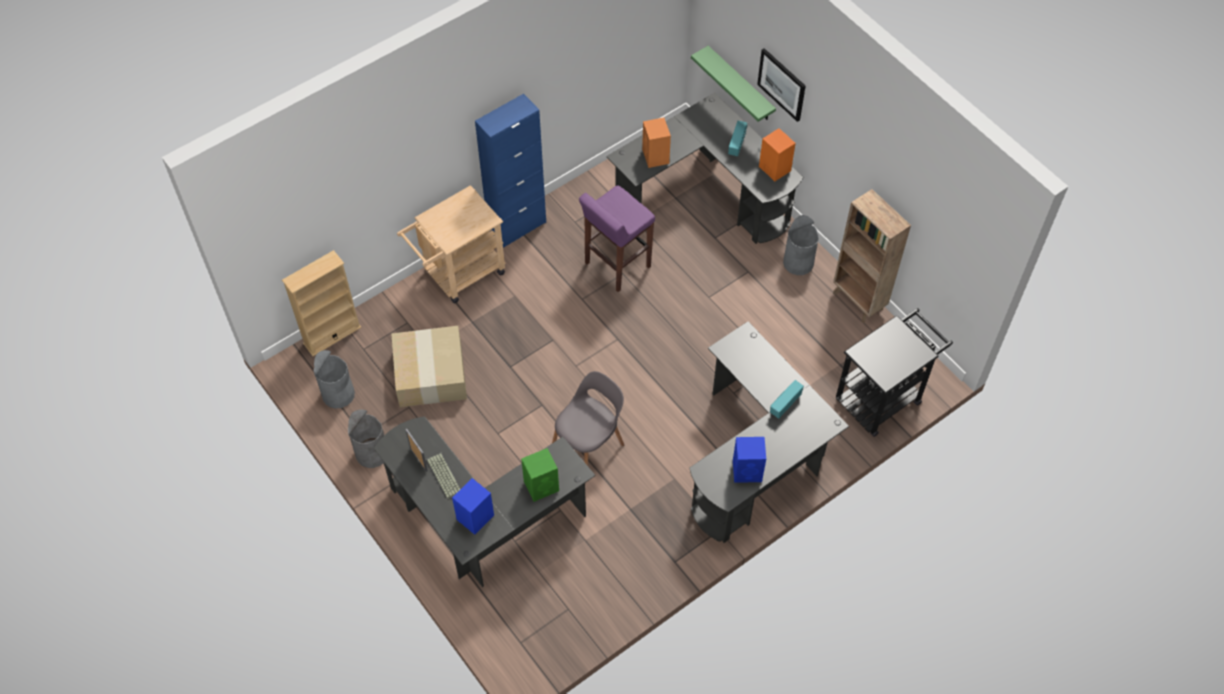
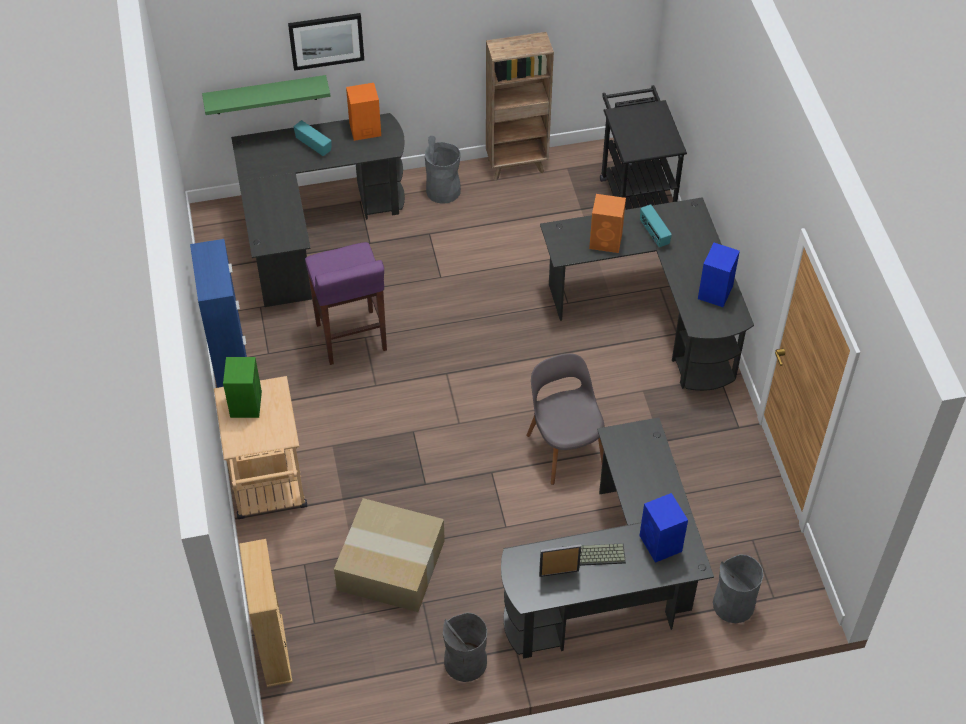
camera: 65 degrees left, 5 degrees down
(338, 394) = (363, 671): grey trash can -> grey trash can (733, 604)
(542, 486) = (650, 468): green speaker -> green speaker (246, 403)
(655, 157) = (283, 216): orange speaker -> orange speaker (606, 241)

